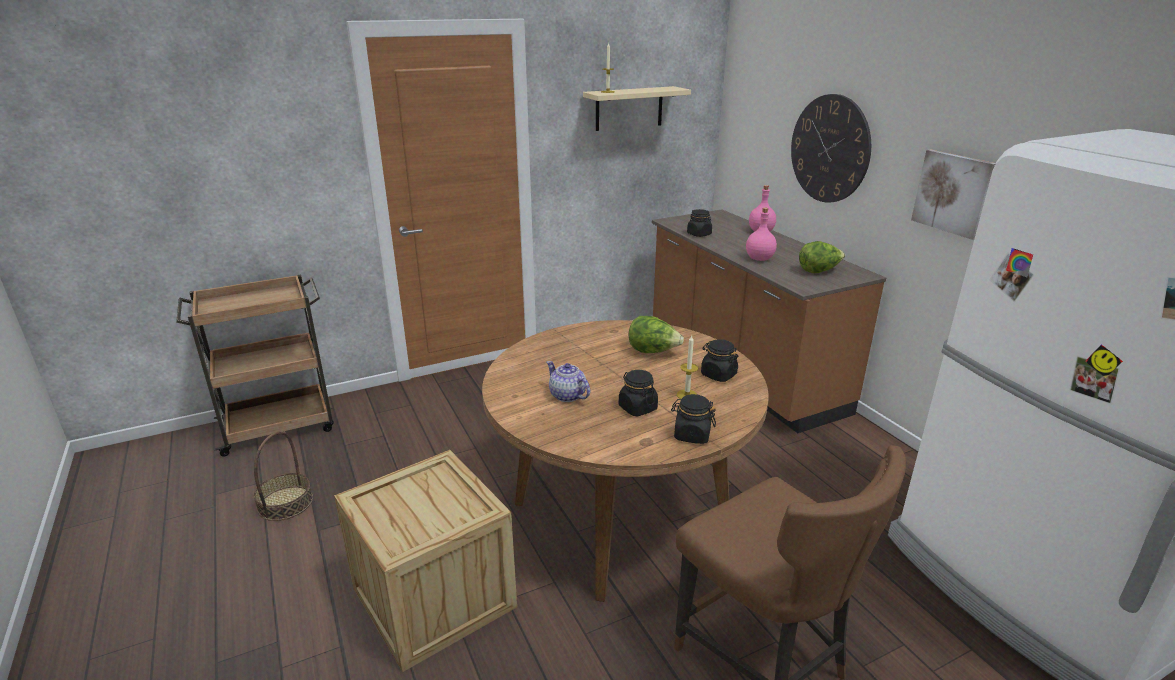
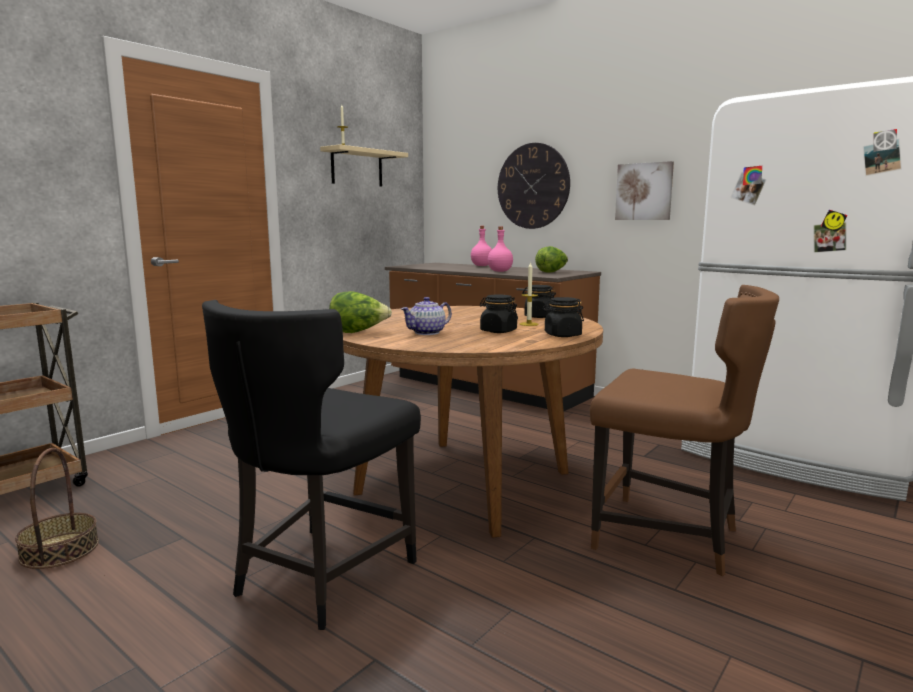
camera: 25 degrees left, 15 degrees down
(434, 598) = (320, 577): crate -> black chair
(567, 396) = (427, 333): teapot -> teapot turned 60 degrees counterclockwise
(653, 352) = (469, 314): lettuce -> lettuce (358, 332)
(699, 234) = (435, 268): black jar -> none

